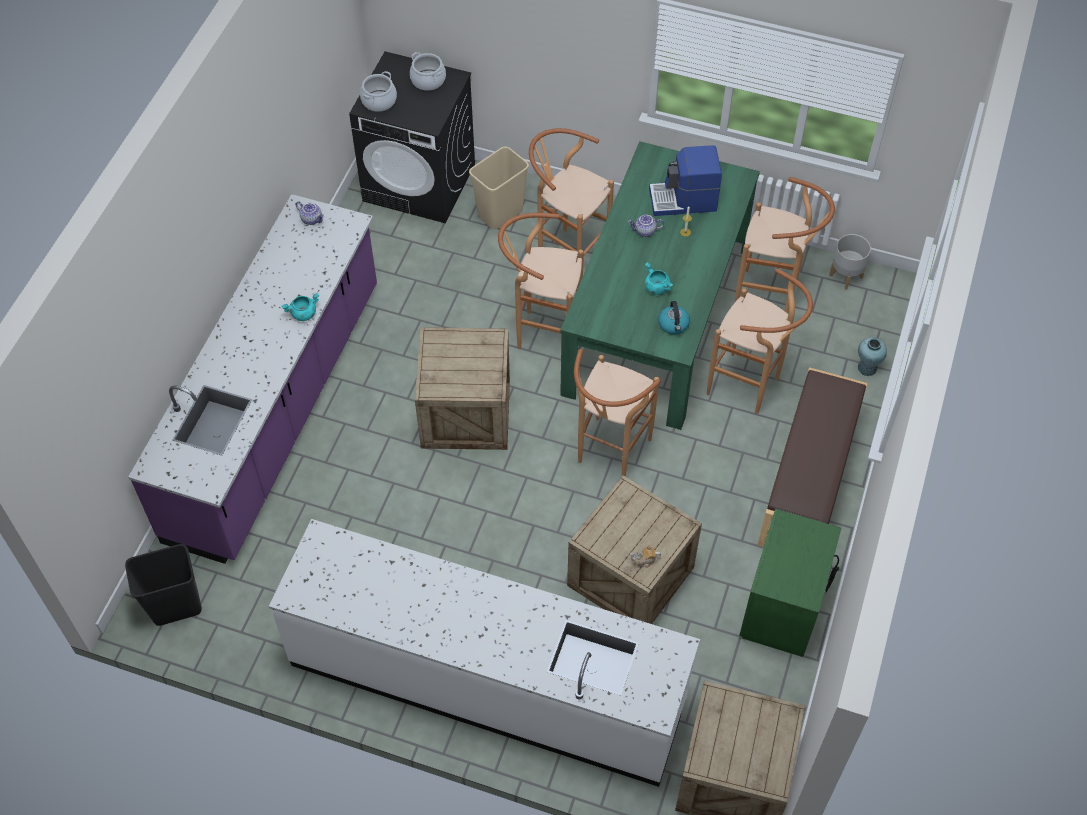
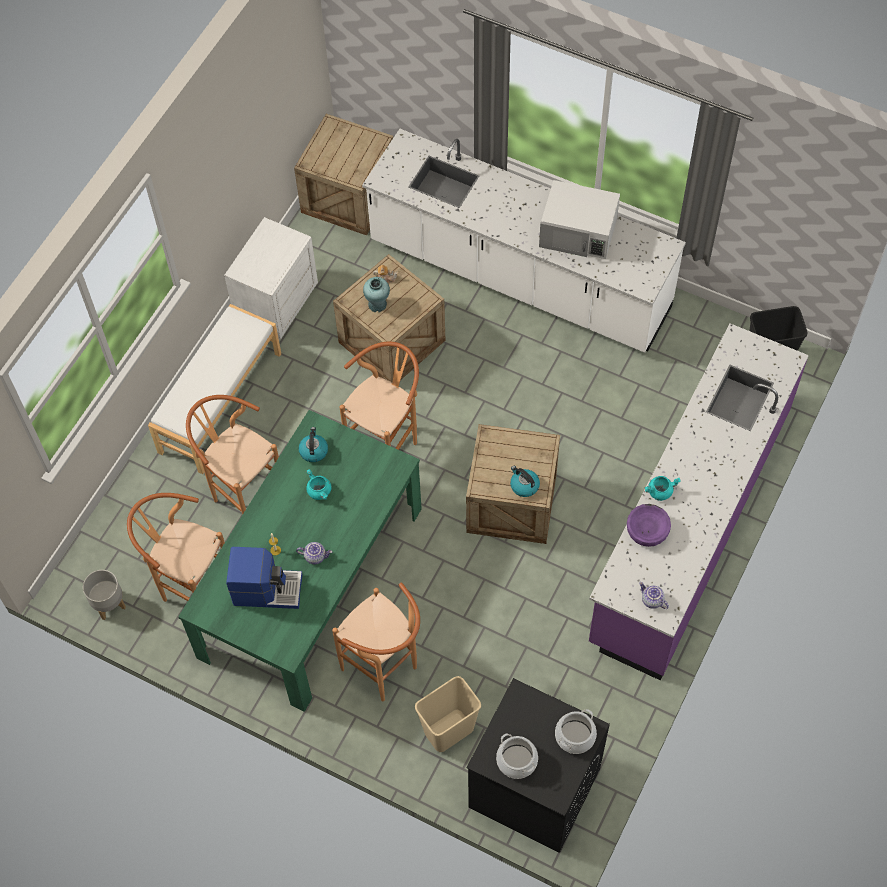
camera: 170 degrees left, 5 degrees up
(317, 277) = (647, 531): none -> purple bowl
(406, 603) = (578, 232): none -> white microwave
(448, 345) = (524, 485): none -> kettle
(541, 332) = (428, 578): brown stool -> none
(783, 608) = (275, 303): green nightstand -> white nightstand
(809, 480) = (219, 402): brown bench -> white bench
(867, 368) = (128, 501): turquoise vase -> turquoise vase (377, 304)

